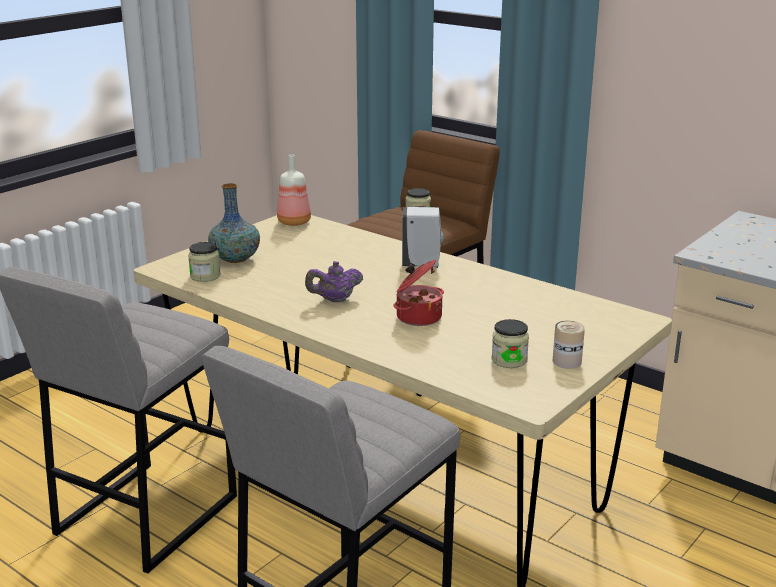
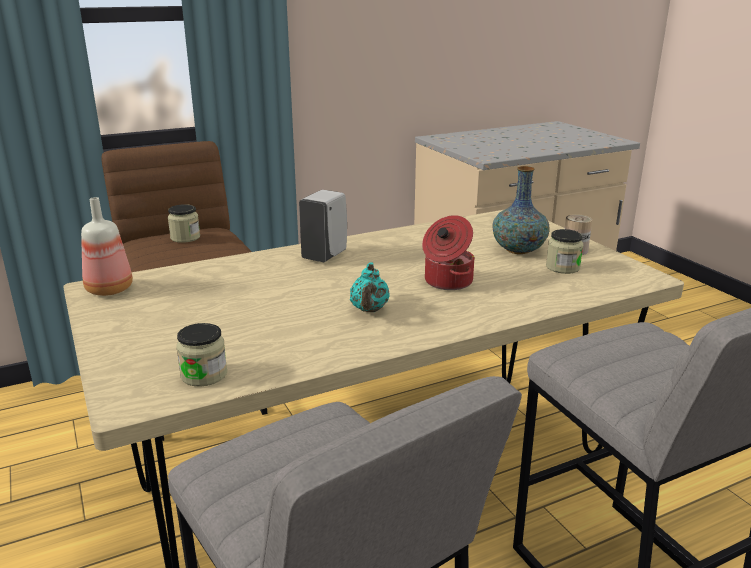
camera: 65 degrees left, 0 degrees up
(235, 259) = (174, 344): vase -> vase (518, 250)
(335, 300) = (369, 310): purple teapot -> turquoise teapot

